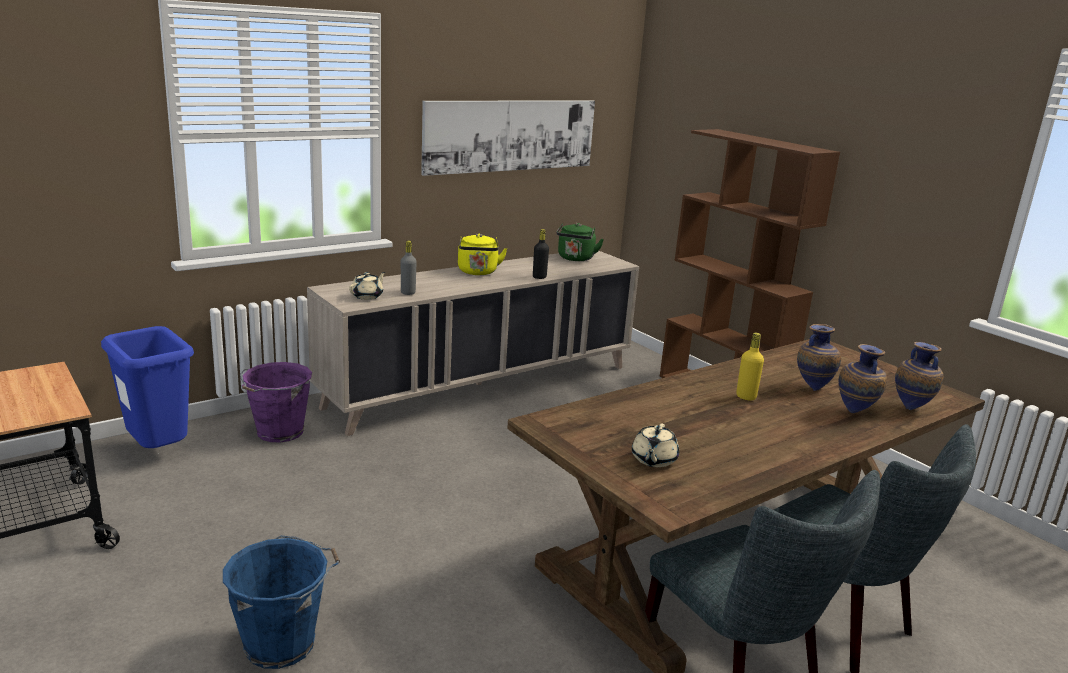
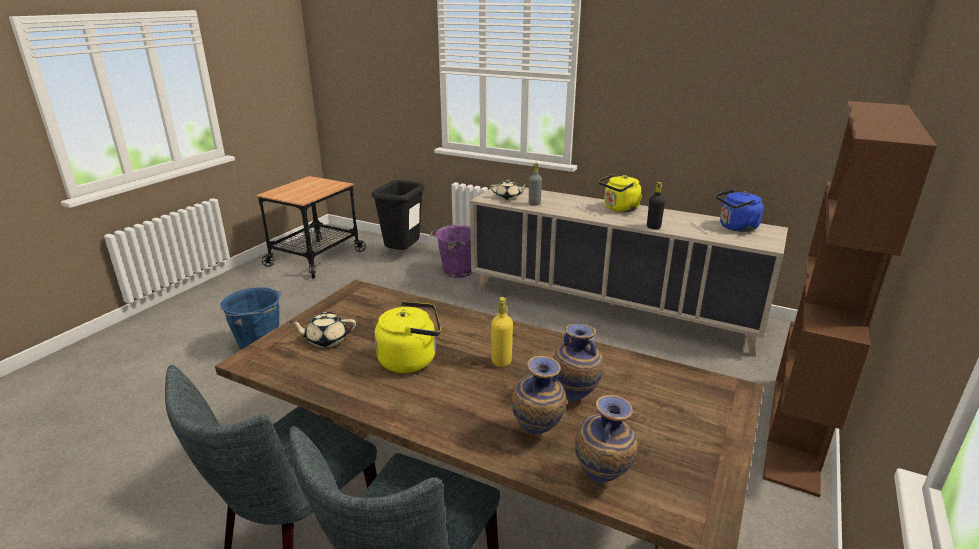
camera: 65 degrees right, 5 degrees up
(159, 453) = (402, 254): blue trash can -> black trash can
(511, 135) = (707, 93): picture -> none
(575, 259) = (736, 227): green kettle -> blue kettle
(721, 429) = (411, 359): none -> yellow kettle

